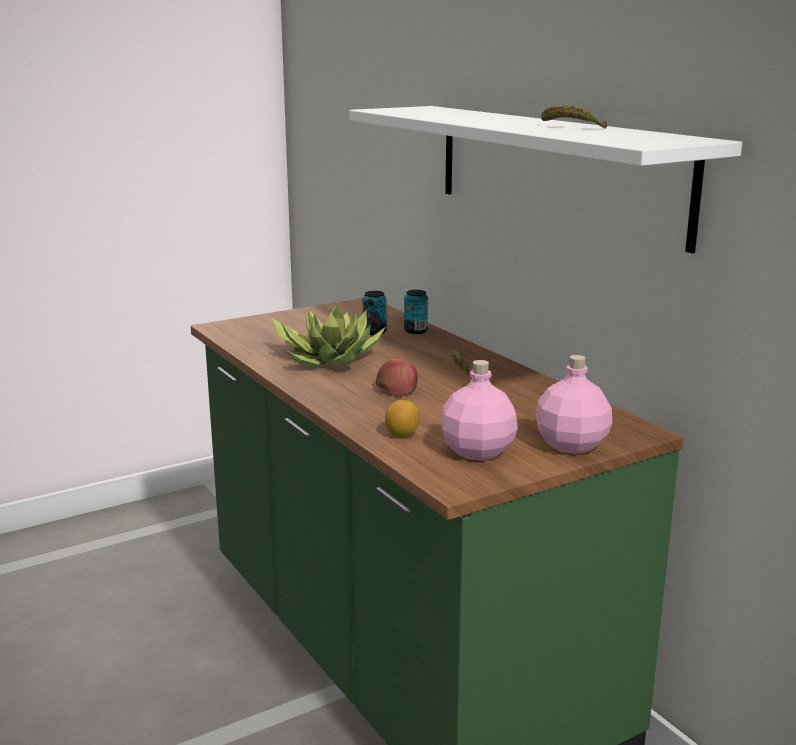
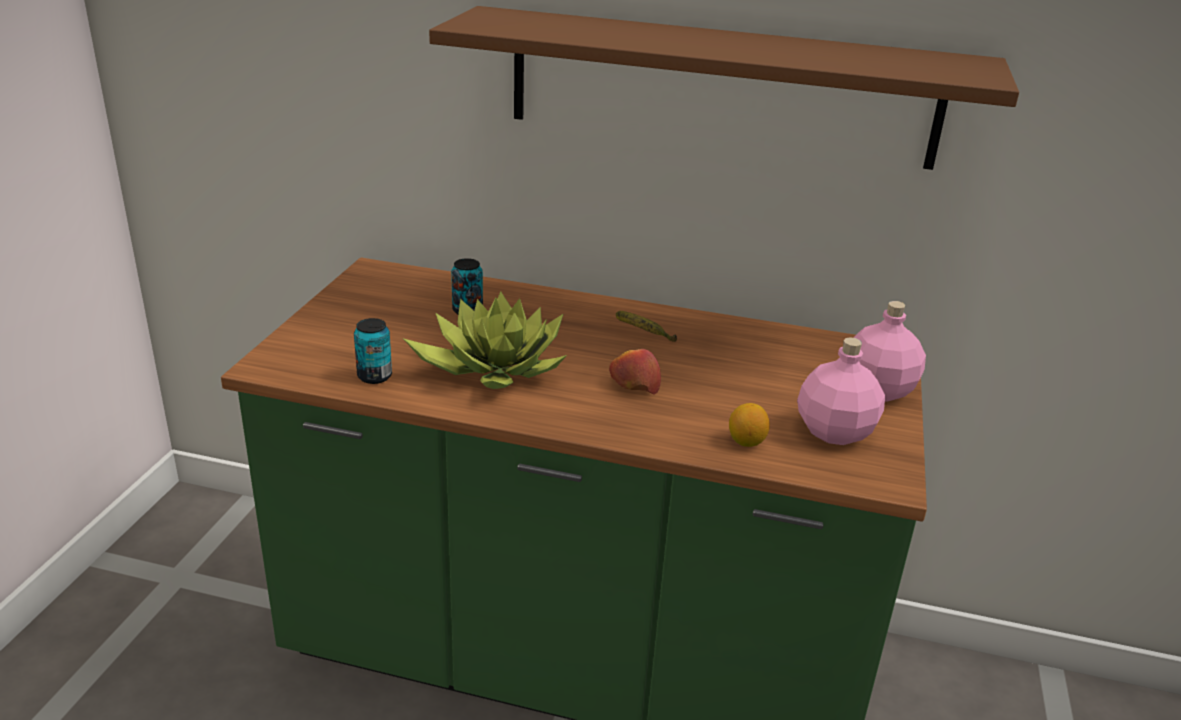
camera: 45 degrees left, 10 degrees up
(416, 331) = (505, 294): can -> can (374, 376)
(554, 170) = (721, 87): white shelf -> brown shelf
(570, 127) = (805, 48): banana -> none

